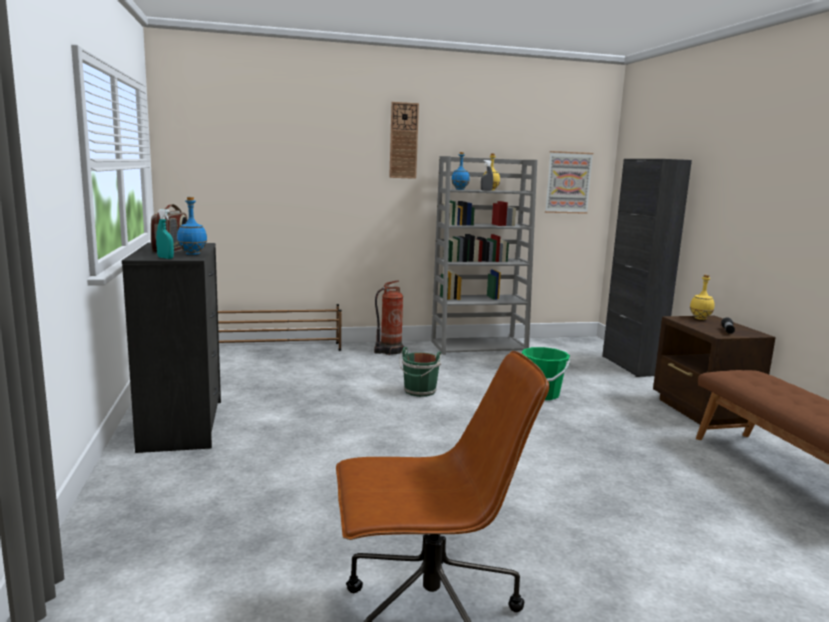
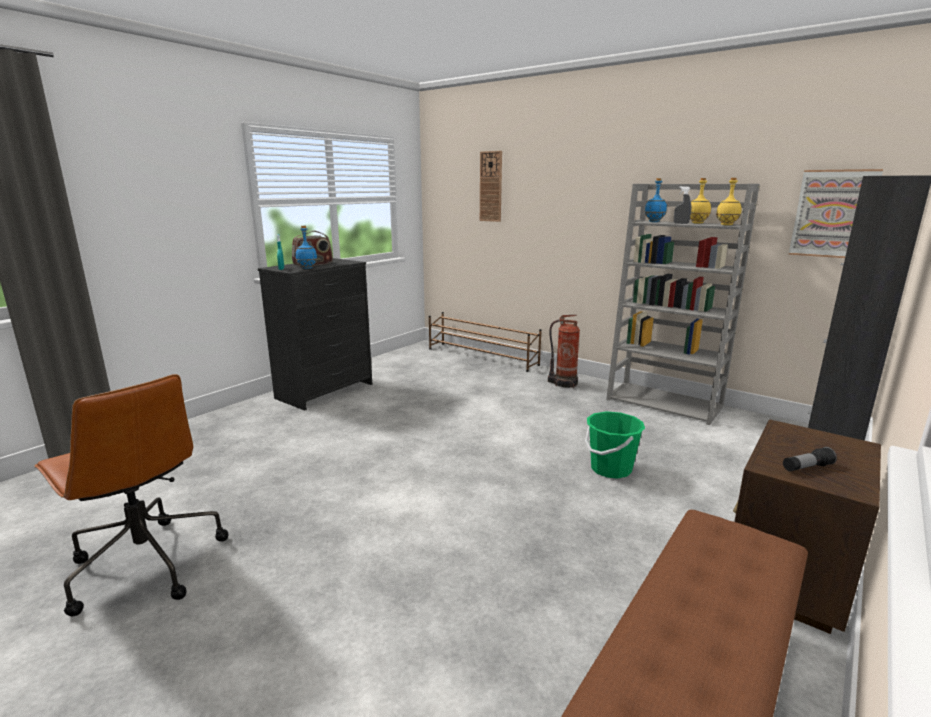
camera: 50 degrees right, 5 degrees up
(403, 140) = (610, 168): wall clock -> wall clock (491, 186)
(419, 391) = (506, 423): green bucket -> none
(700, 318) = (827, 440): yellow bottle -> yellow bottle (727, 225)

